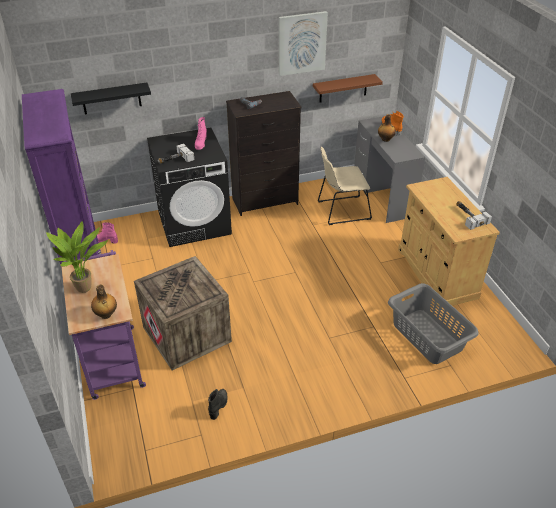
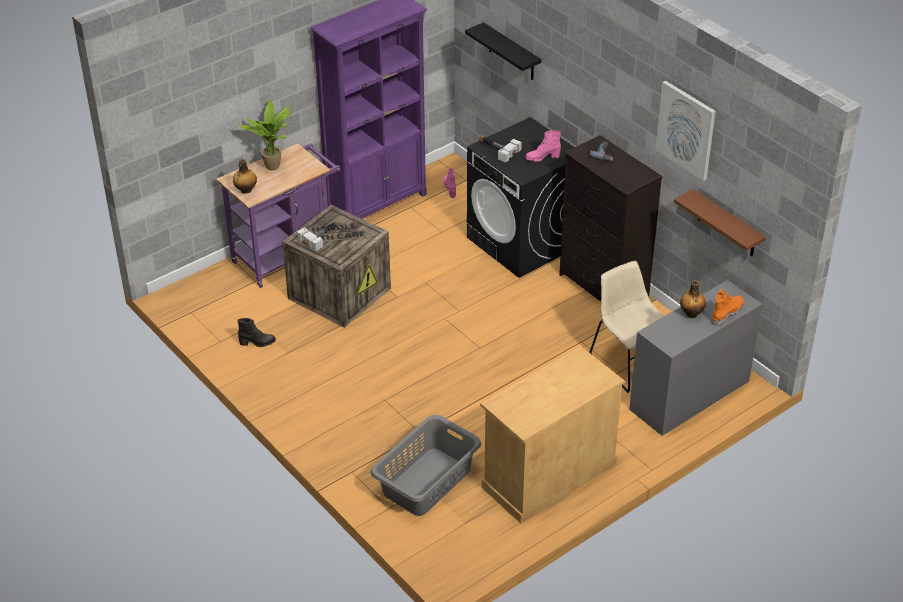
camera: 70 degrees right, 0 degrees up
(468, 216) = (540, 409): hammer -> hammer (321, 236)

